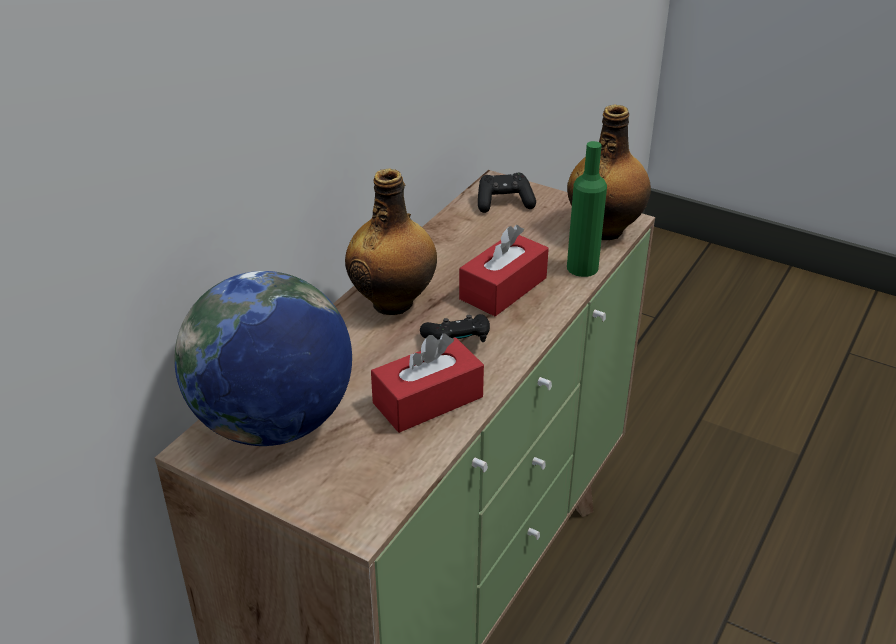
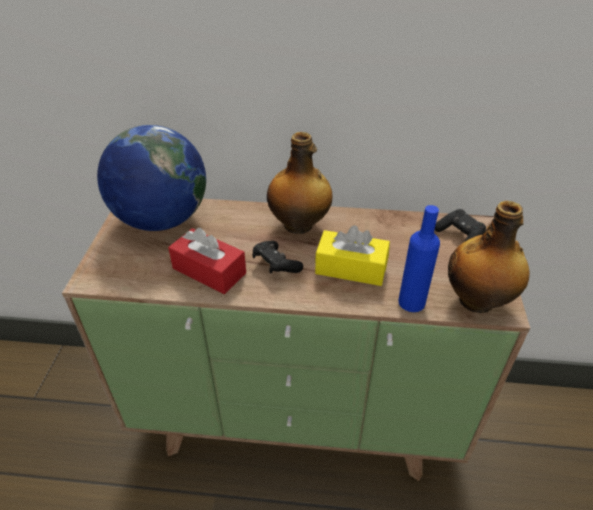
camera: 65 degrees right, 5 degrees up
(503, 288) = (351, 268): red tissue box -> yellow tissue box
(582, 268) = (411, 302): green bottle -> blue bottle

